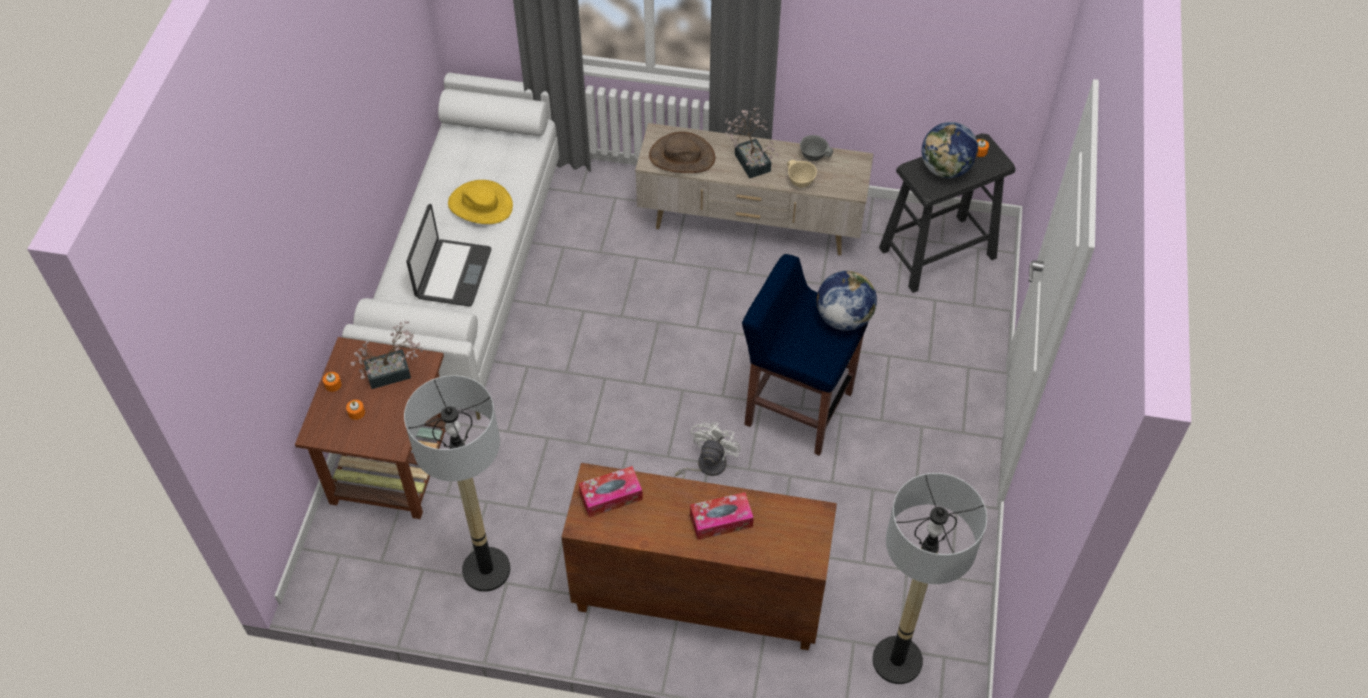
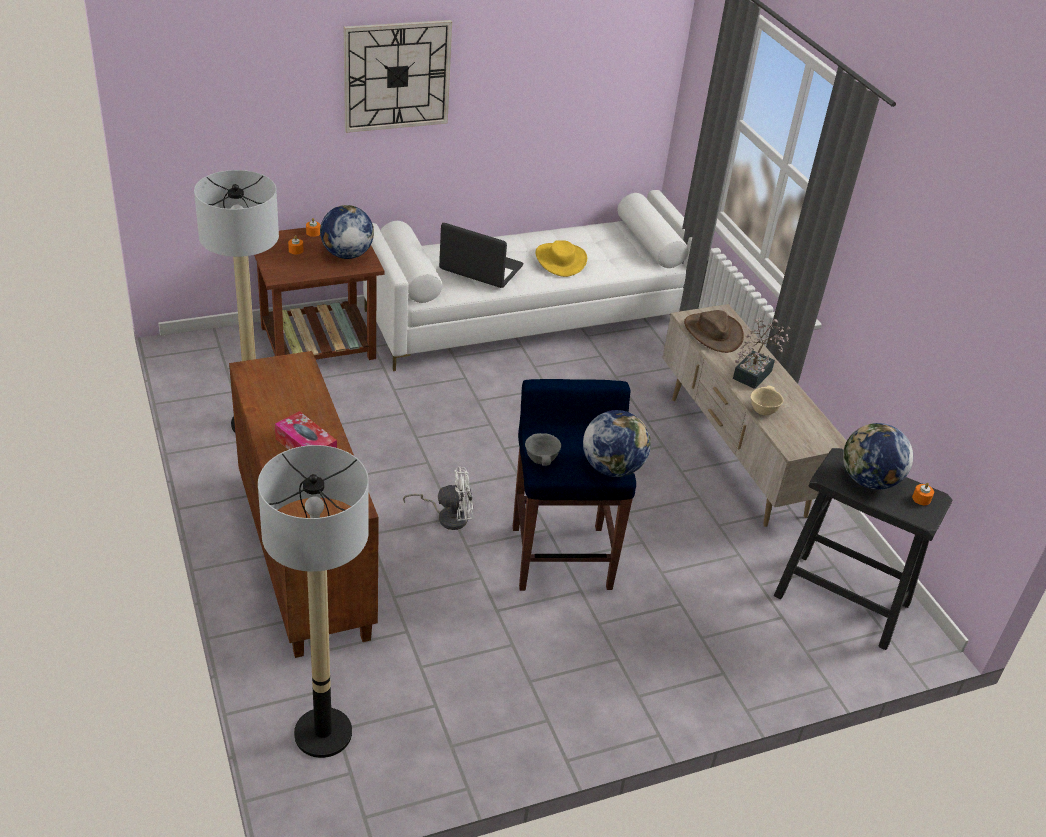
camera: 55 degrees right, 15 degrees down
(313, 187) = (397, 76): none -> wall clock
(394, 372) = (346, 254): potted plant -> globe
(452, 274) = (480, 269): laptop -> laptop turned 135 degrees counterclockwise
(611, 496) = (288, 376): tissue box -> none
(814, 156) = (803, 410): grey bowl -> grey bowl (542, 460)

